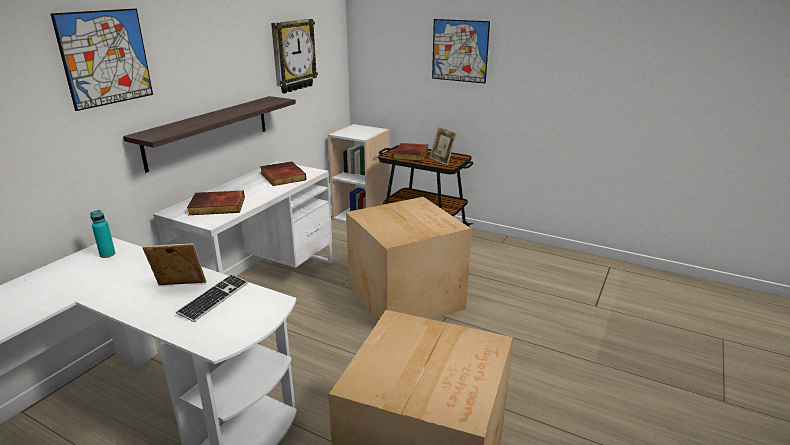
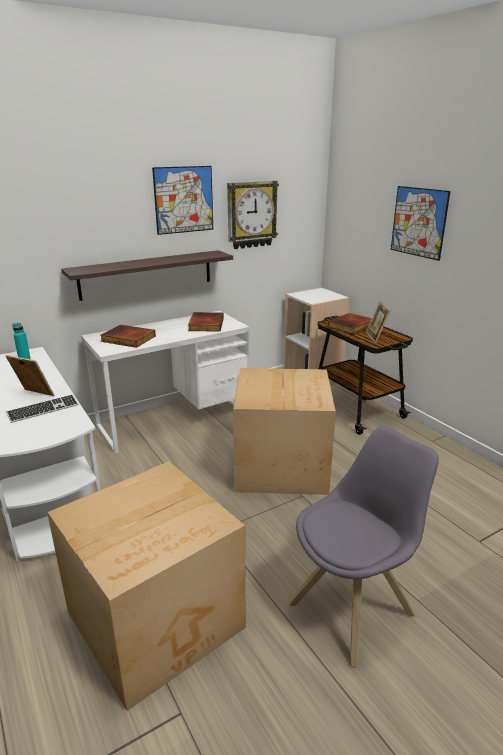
camera: 30 degrees right, 0 degrees up
(106, 58) = (51, 204): picture -> picture (184, 200)
(561, 387) = (352, 609): none -> grey chair

